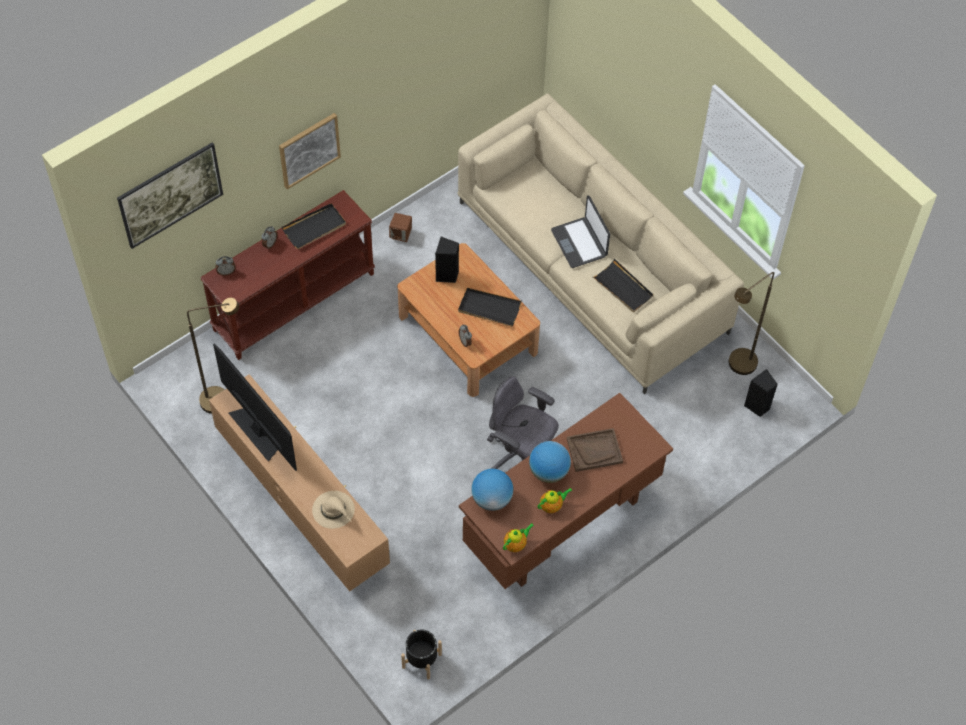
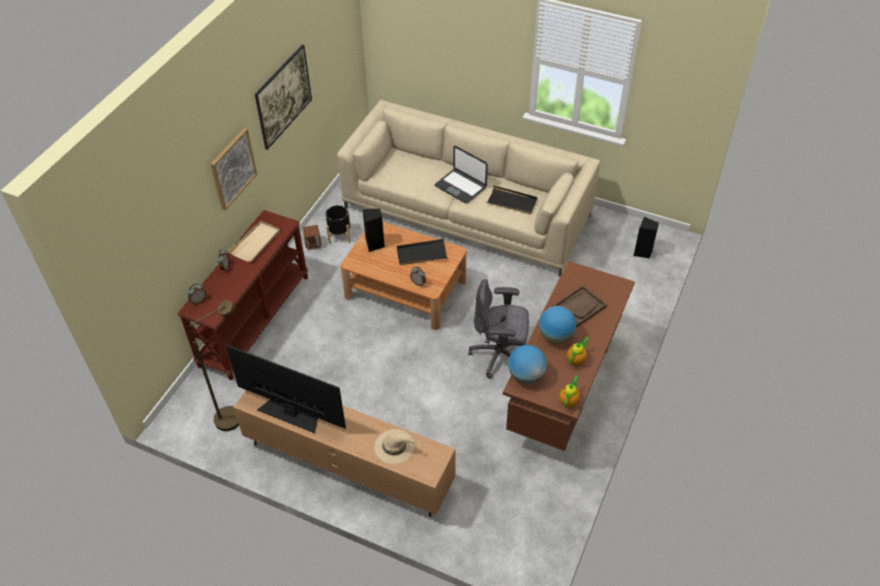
camera: 25 degrees left, 10 degrees down
(173, 207) = (140, 238): picture -> picture (286, 110)
(314, 228) = (256, 242): black tray -> beige tray
(422, 661) = (526, 545): black planter -> black planter (340, 235)
(737, 368) = (611, 234): brown floor lamp -> none

